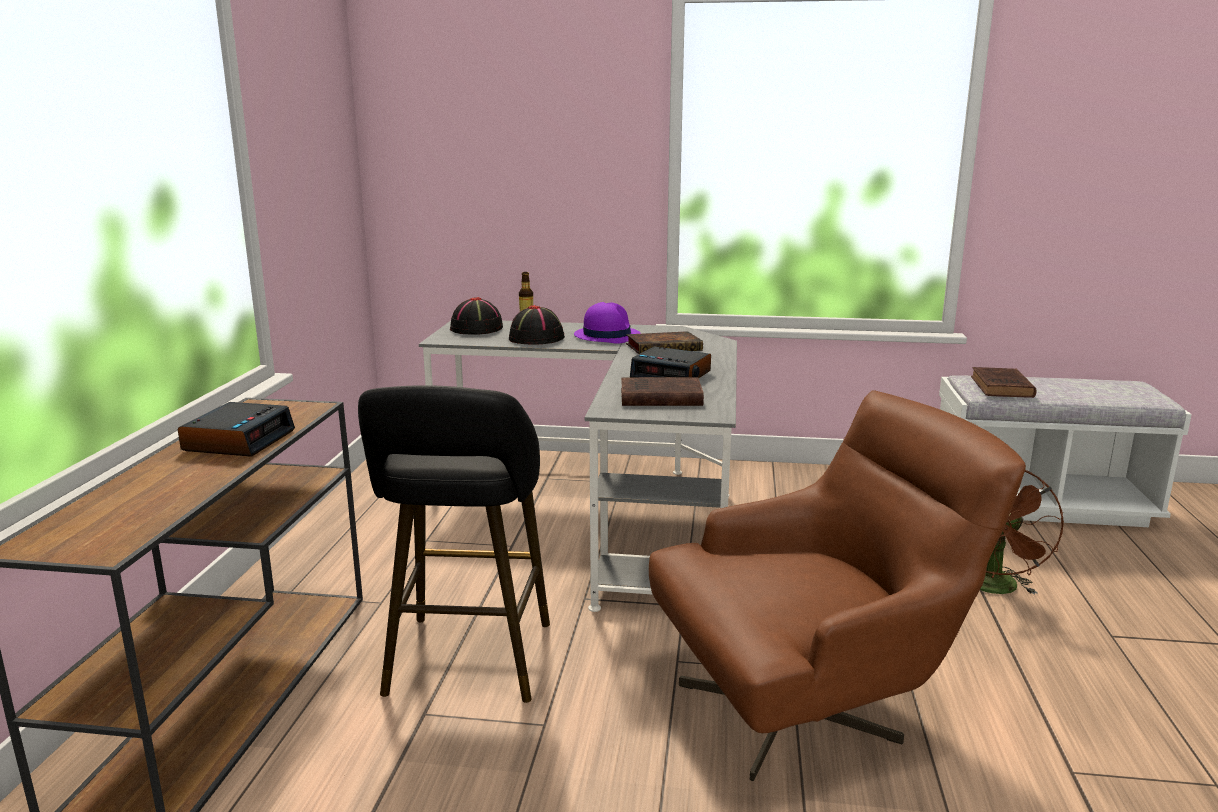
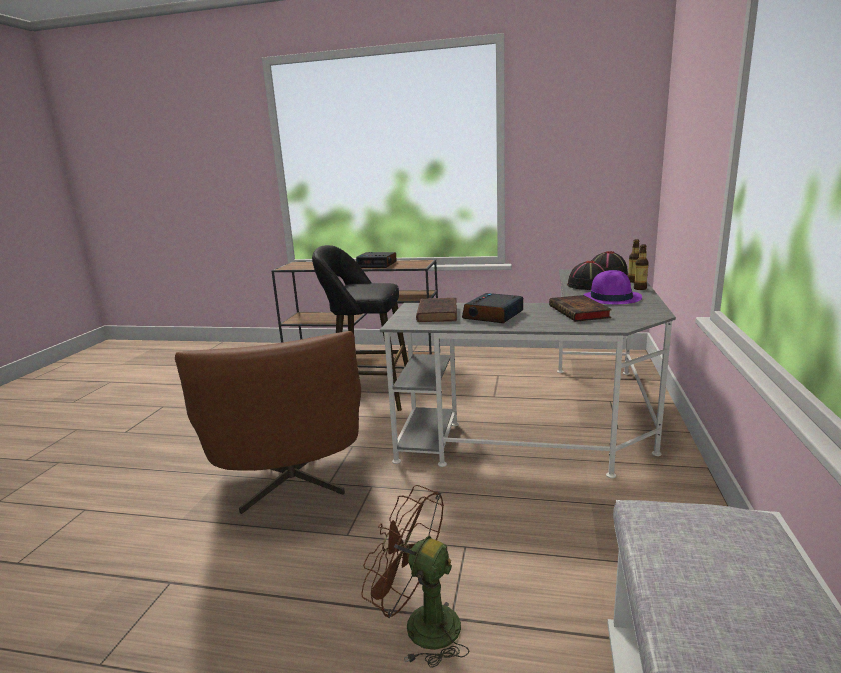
camera: 95 degrees right, 0 degrees up
(565, 325) = (640, 288): none -> bottle
(1002, 388) = (687, 536): brown book -> none

